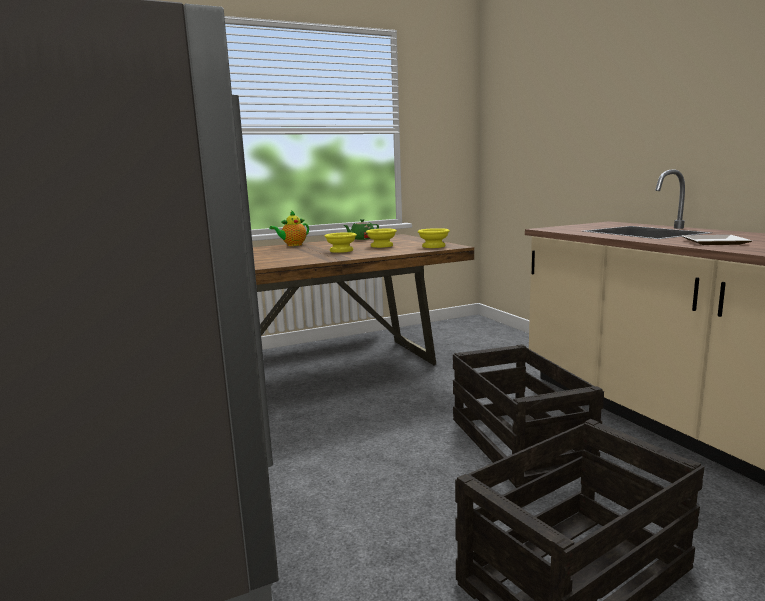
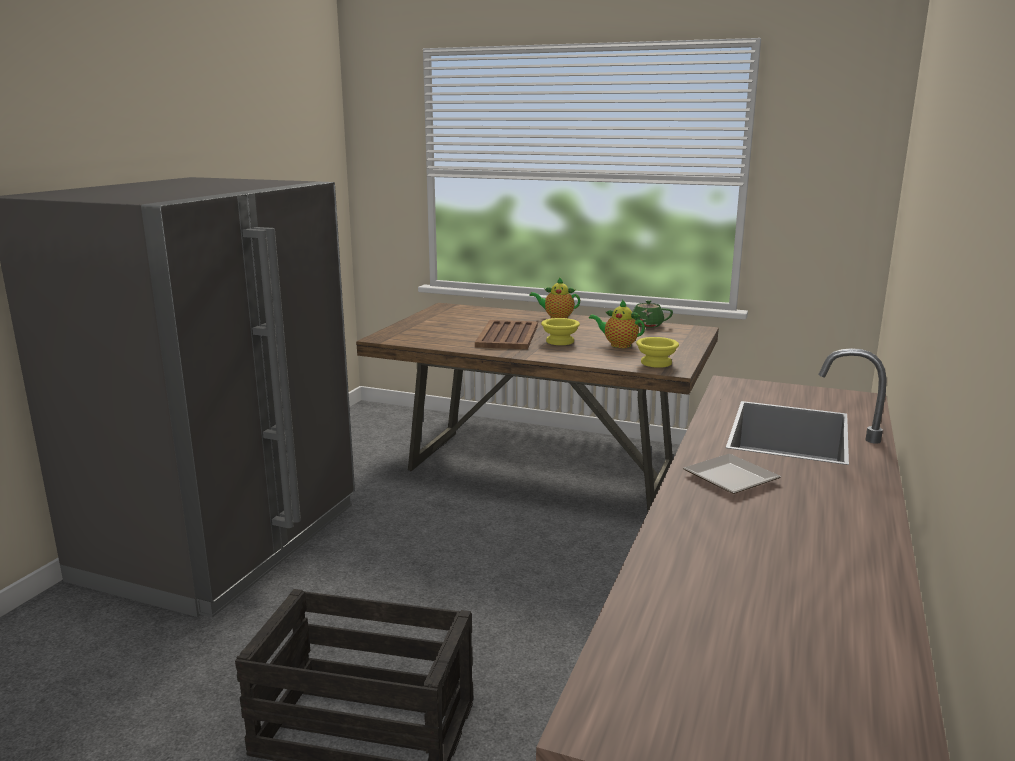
camera: 45 degrees right, 5 degrees up
(295, 255) = (507, 336): none -> brown tray
(382, 246) = (618, 345): yellow bowl -> teapot
(517, 443) = (547, 625): crate -> none

